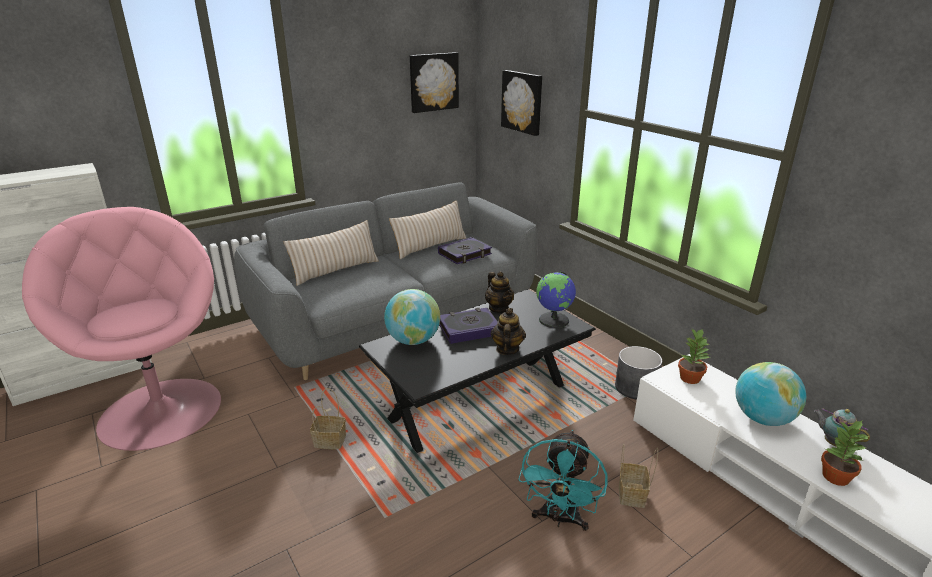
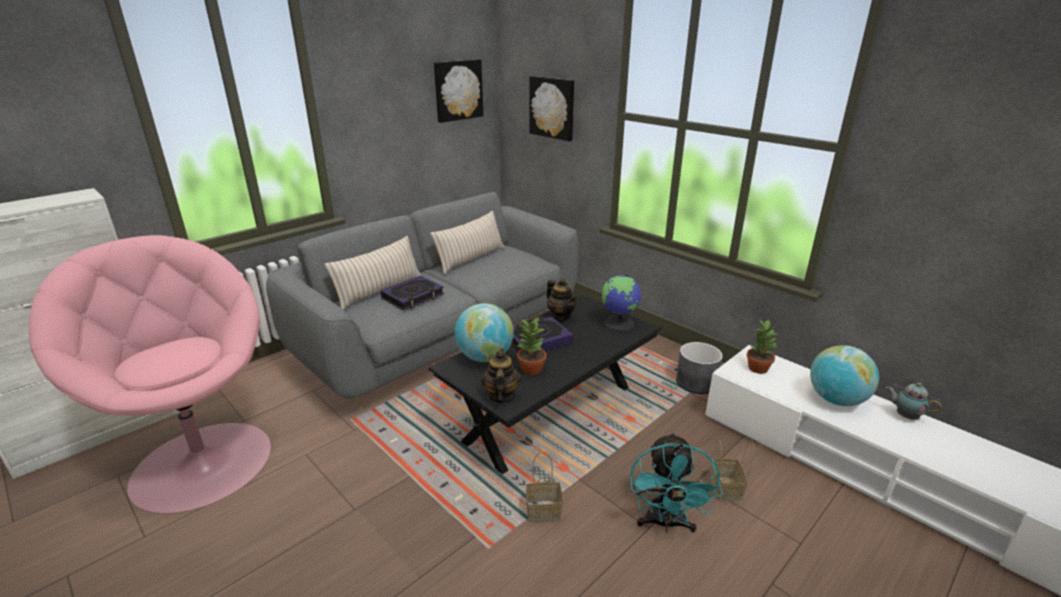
camera: 10 degrees left, 0 degrees up
(328, 441) = (404, 474): basket -> basket (542, 512)
(465, 254) = (509, 264): book -> book (413, 297)
(507, 349) = (583, 357): teapot -> teapot (501, 396)
(835, 477) = (918, 448): potted plant -> potted plant (531, 369)

